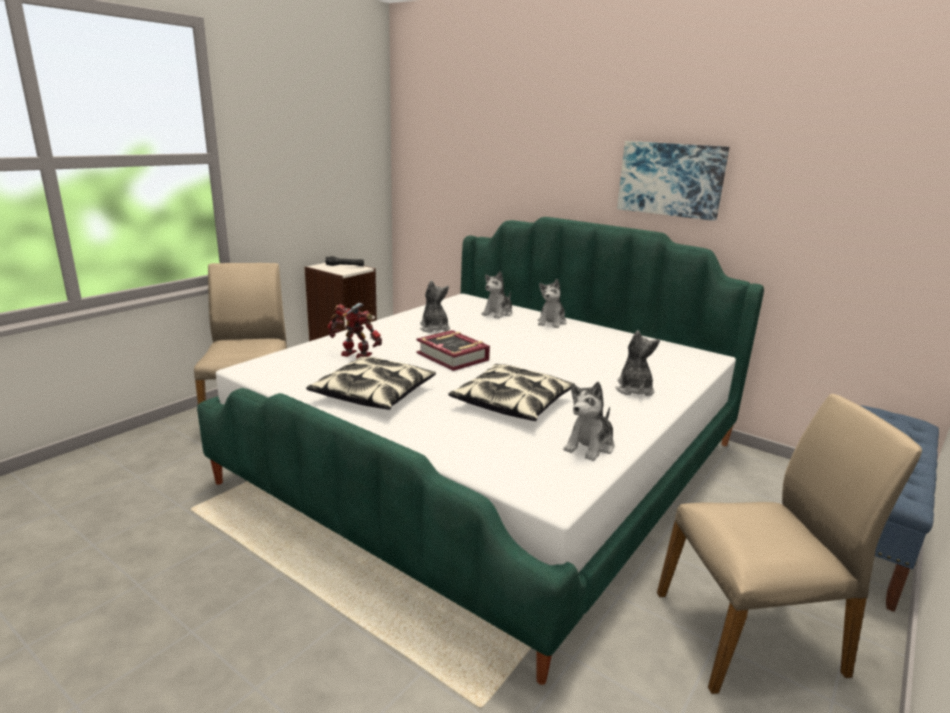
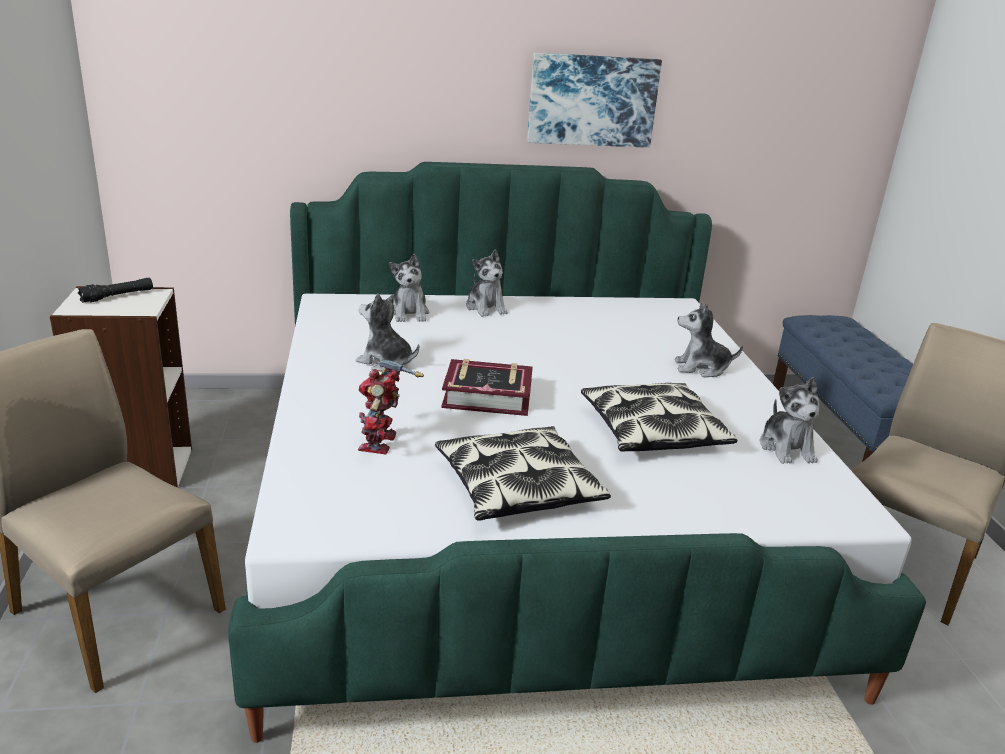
camera: 45 degrees left, 5 degrees up
(355, 355) = (381, 443): toy robot -> toy robot turned 60 degrees counterclockwise
(634, 389) = (701, 368): plush toy -> plush toy turned 45 degrees counterclockwise

